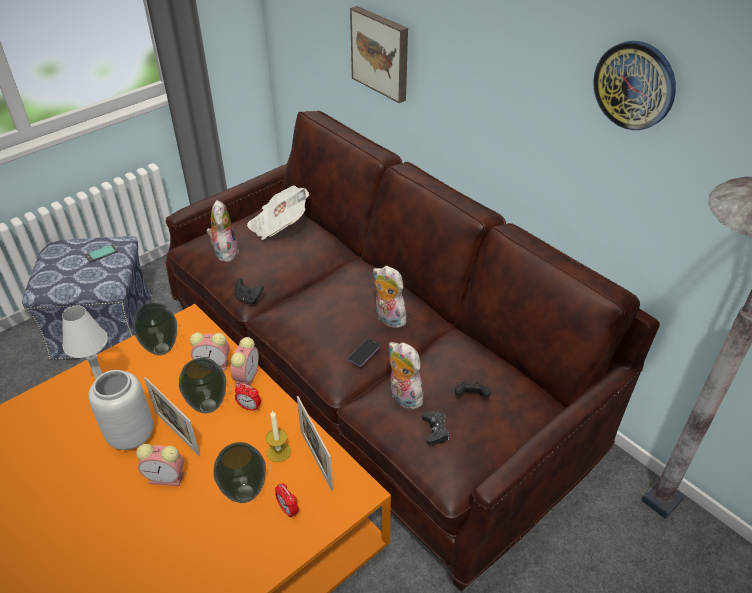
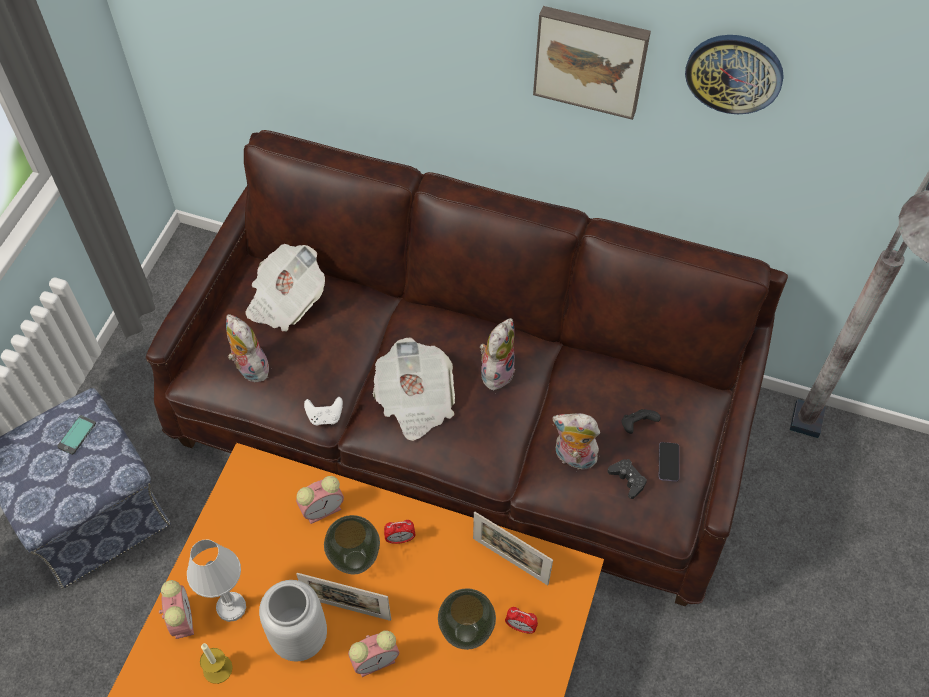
camera: 30 degrees left, 15 degrees up
(162, 348) = (246, 519): vase -> none
(247, 376) = (370, 505): alarm clock -> alarm clock (181, 618)
(248, 298) = (325, 417): black game controller -> white game controller
(278, 451) = (467, 572): candle -> candle (217, 669)
(314, 312) = (415, 401): none -> newspaper
(364, 353) = (501, 426): phone -> phone (668, 462)
(381, 53) = (356, 53): picture -> picture (591, 59)
(388, 319) = (496, 371): plush toy -> plush toy turned 105 degrees clockwise

